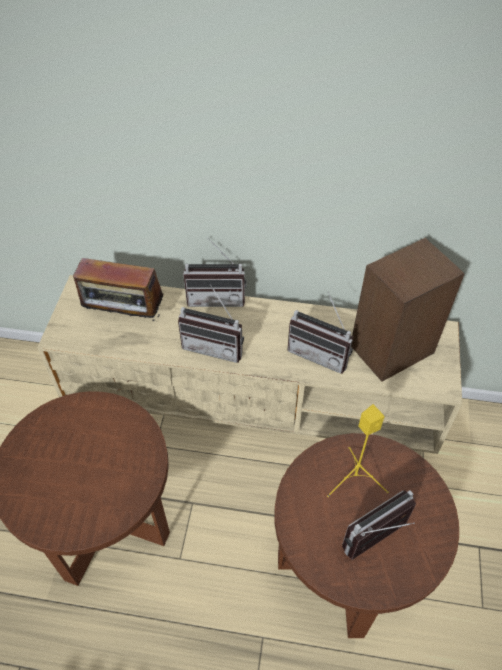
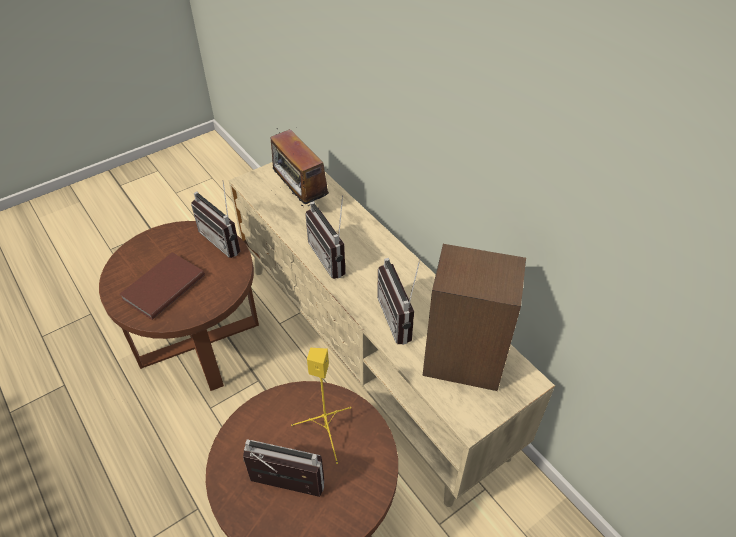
camera: 45 degrees right, 5 degrees down
(85, 488) = (161, 287): none -> brown book
(217, 297) = (376, 226): radio -> radio (225, 239)

